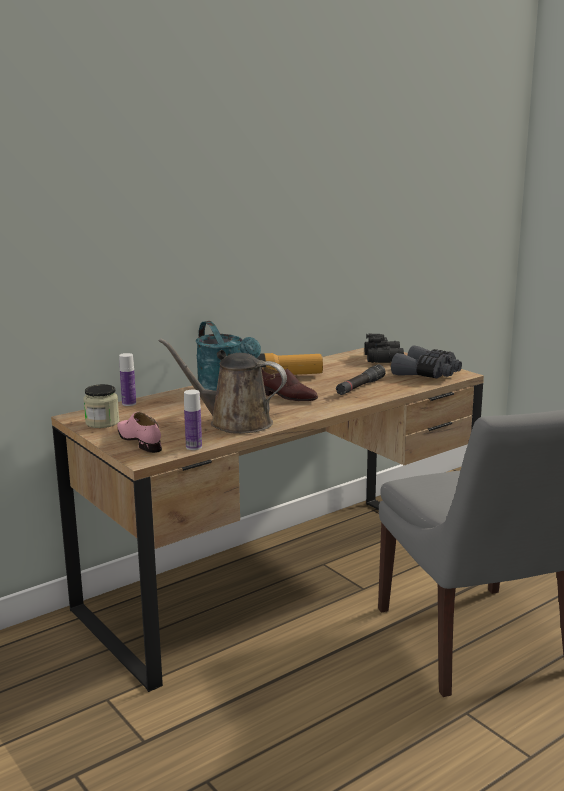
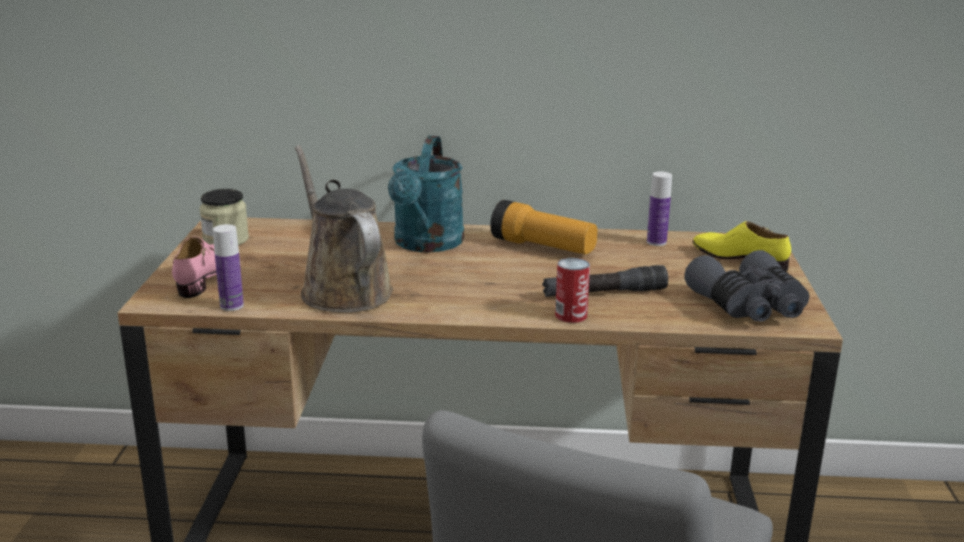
camera: 40 degrees right, 5 degrees up
(129, 403) = (300, 225): bottle -> bottle (656, 242)
(287, 397) = (479, 275): brown shoe -> none
(366, 399) = (571, 315): none -> can
(384, 358) = (739, 259): black binoculars -> yellow shoe

